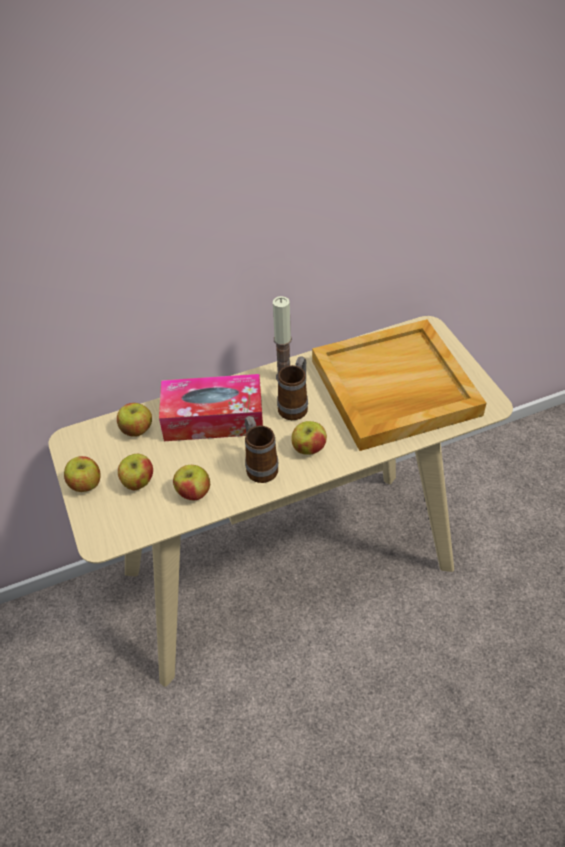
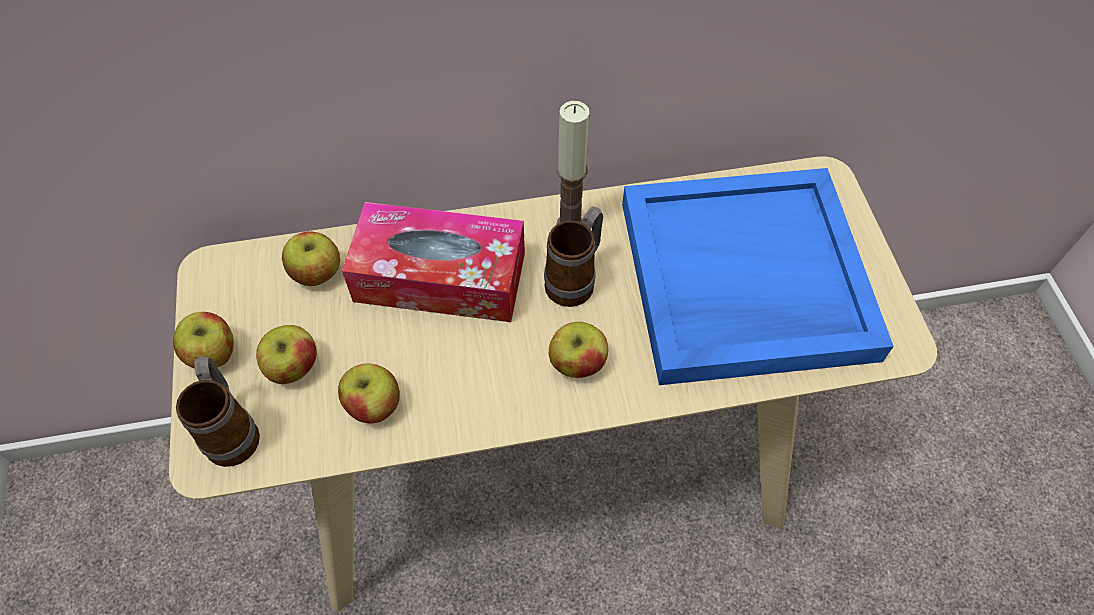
camera: 10 degrees right, 10 degrees up
(259, 465) = (491, 378): mug -> mug (233, 430)
(394, 388) = (743, 280): beige tray -> blue tray

